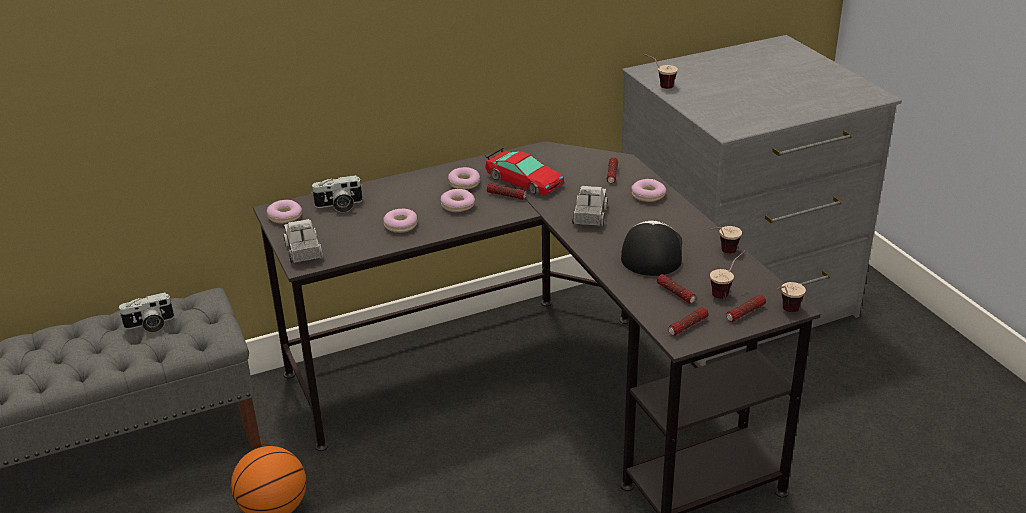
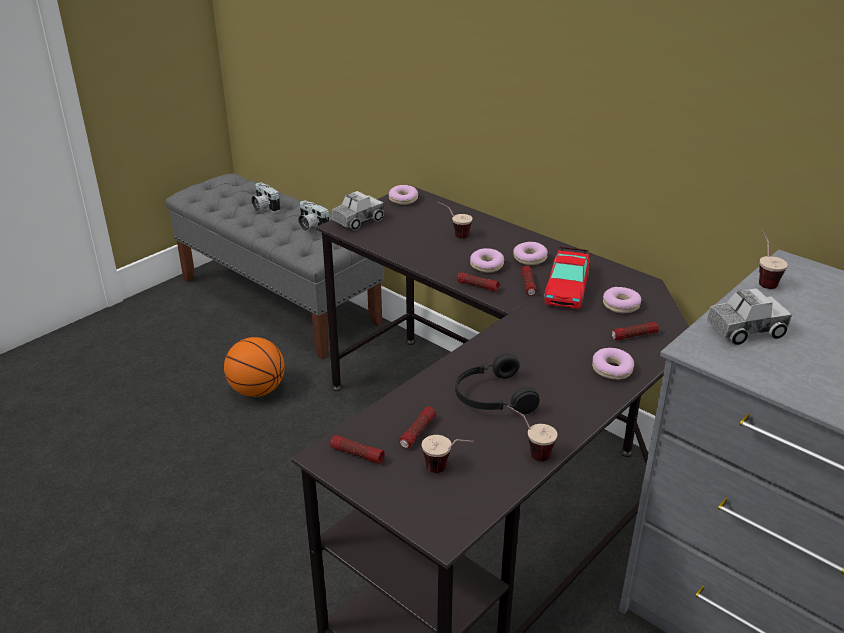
camera: 65 degrees right, 0 degrees up
(339, 206) = (438, 215): camera -> camera (264, 207)
(401, 225) = (430, 249): donut -> donut (621, 305)
(590, 216) = (532, 341): toy truck -> toy truck (745, 331)
(651, 251) = (492, 397): cap -> black headphones
(745, 313) = (408, 494): flashlight -> flashlight (477, 286)
(785, 312) = (429, 529): cup -> cup (453, 234)

